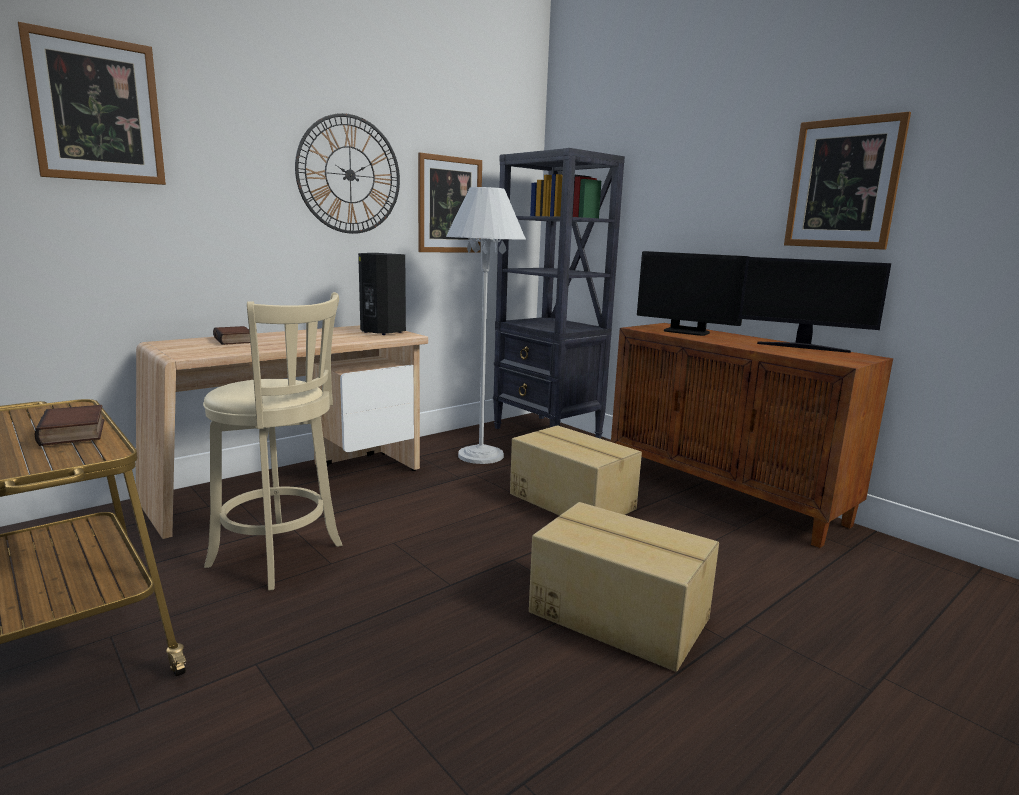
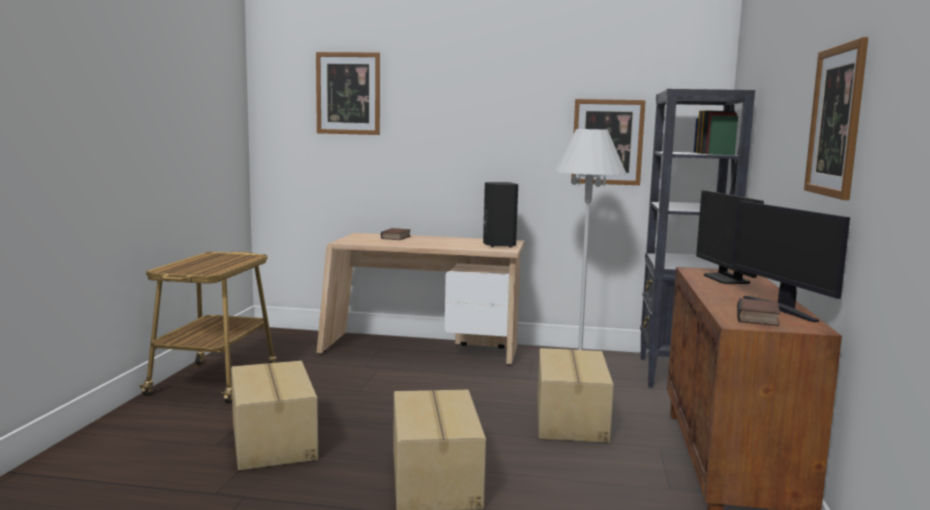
camera: 50 degrees right, 5 degrees down
(75, 432) = (222, 265): book -> book (759, 318)
(281, 557) = (345, 379): beige stool -> none
(350, 175) = (510, 121): wall clock -> none
(378, 683) = (274, 440): none -> cardboard box

